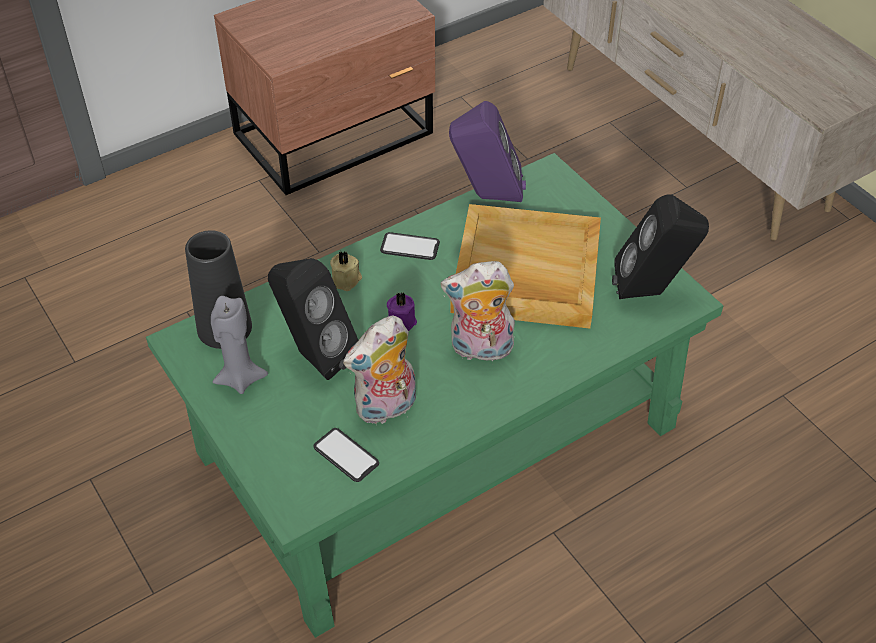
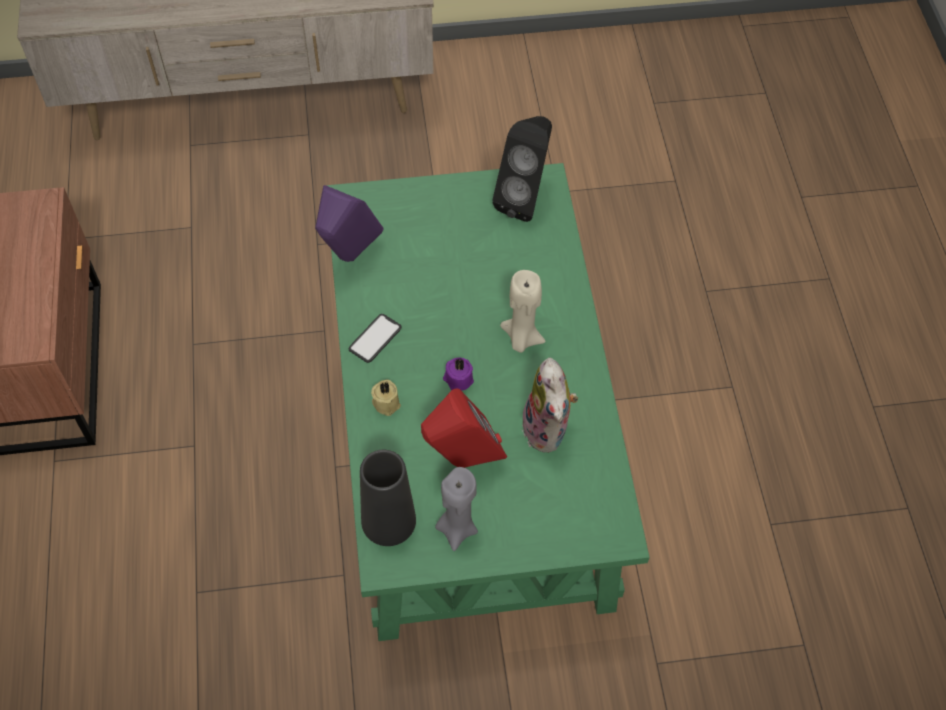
camera: 65 degrees left, 10 degrees up
(314, 356) = (462, 461): black speaker -> red speaker
(346, 455) = (582, 477): phone -> none
(480, 350) = (521, 338): plush toy -> beige candle
(525, 271) = (454, 269): beige tray -> none

